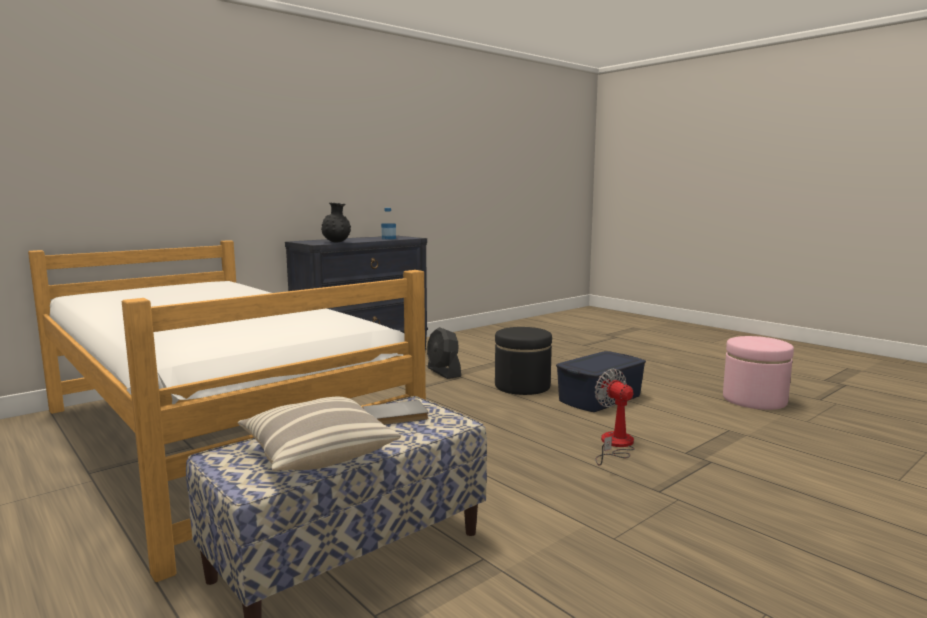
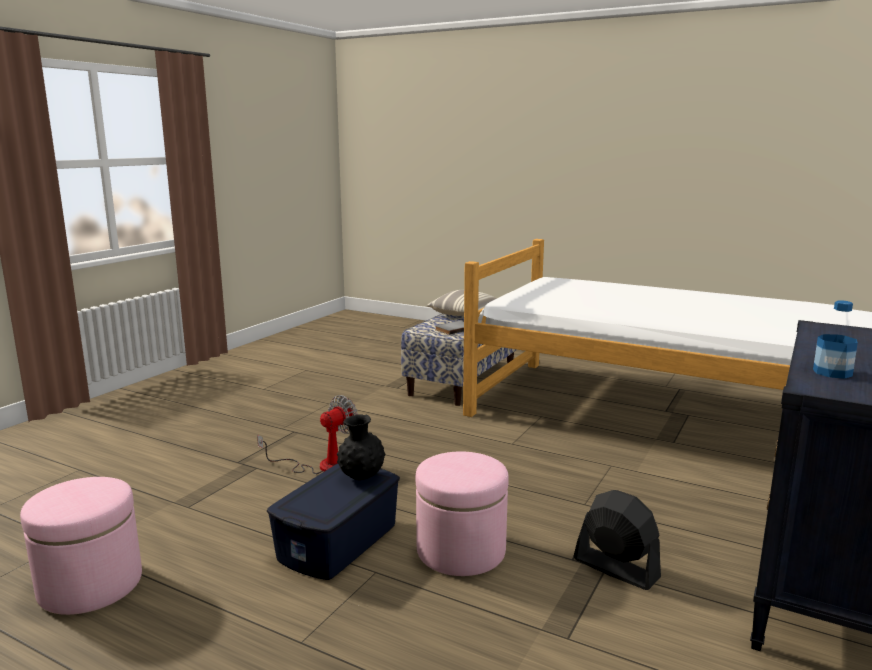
camera: 160 degrees right, 5 degrees up
(336, 242) = (819, 335): black vase -> black vase (361, 477)
(522, 386) = (461, 550): black ottoman -> pink ottoman
(615, 445) = (323, 465): fan -> fan turned 90 degrees counterclockwise

